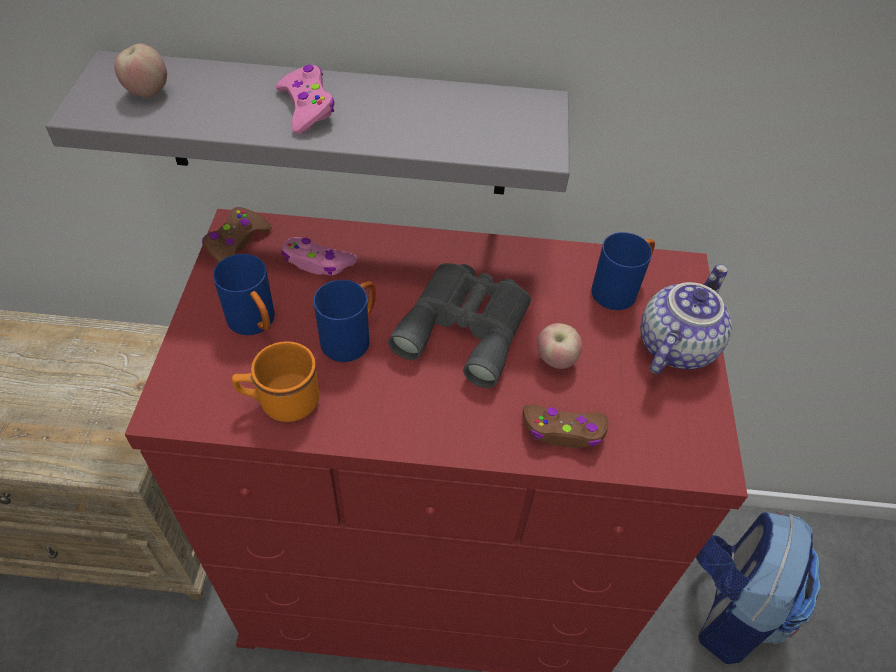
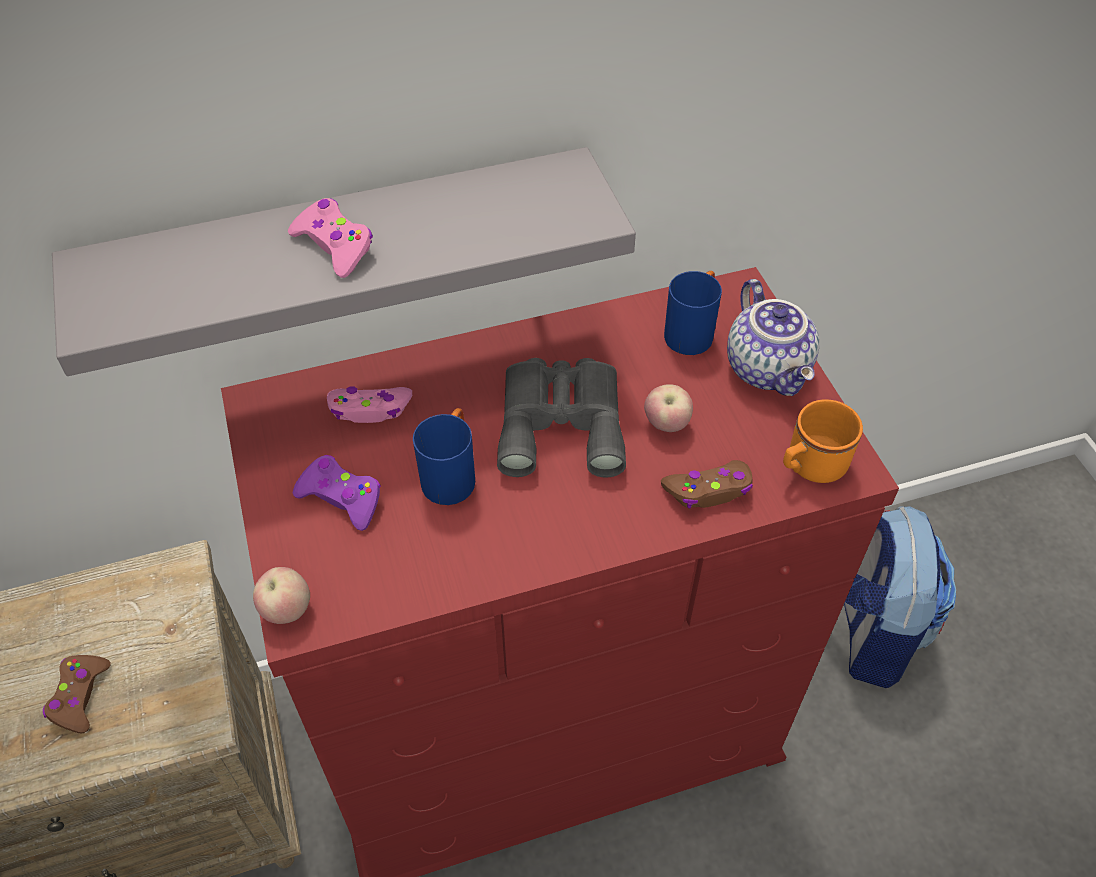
camera: 20 degrees left, 0 degrees up
(148, 92) = (148, 283): apple -> apple (287, 610)
(237, 244) = (268, 420): brown game controller -> brown game controller (79, 697)
(256, 324) = (341, 498): blue mug -> purple game controller
(280, 401) = (415, 567): orange mug -> orange mug (809, 466)
(674, 345) = (769, 369): teapot -> teapot turned 150 degrees clockwise

